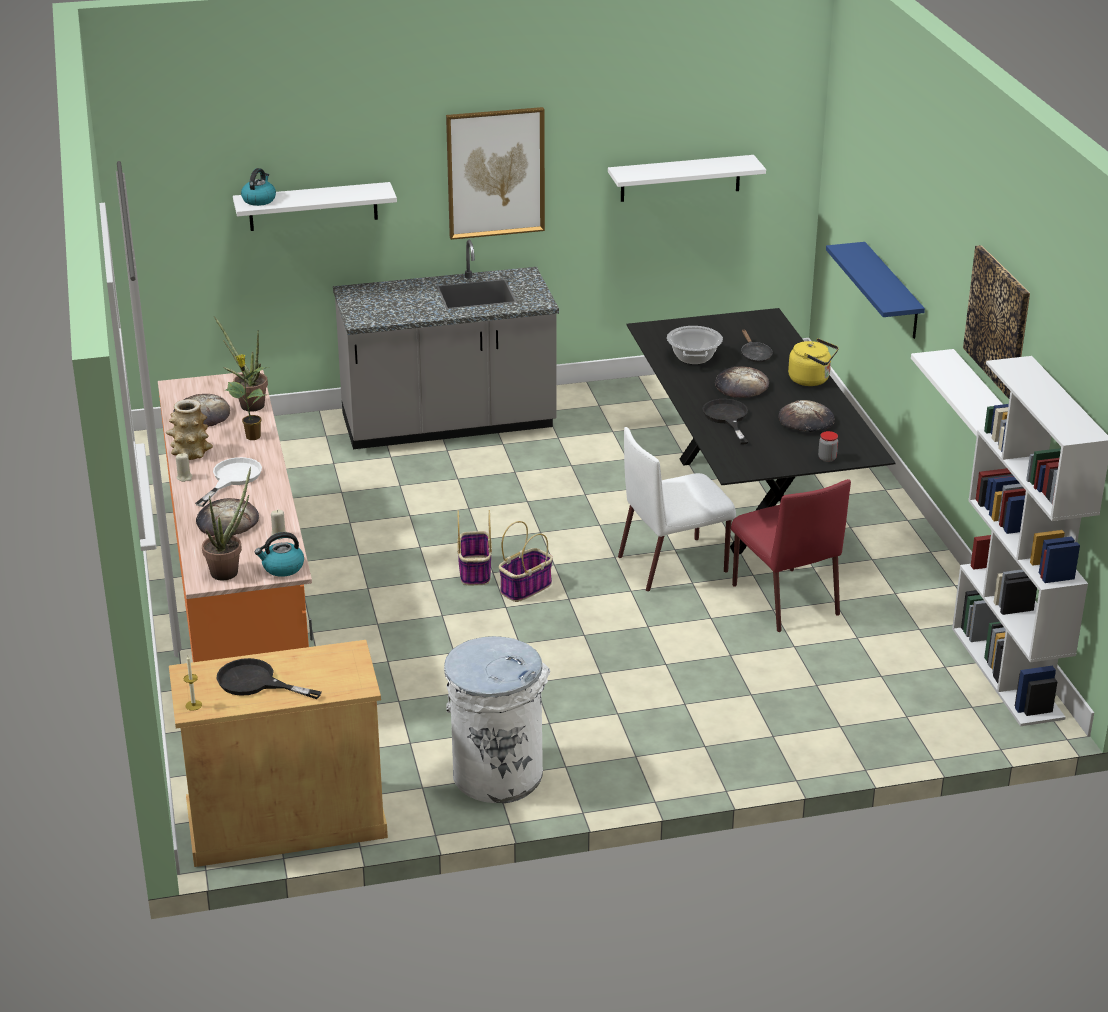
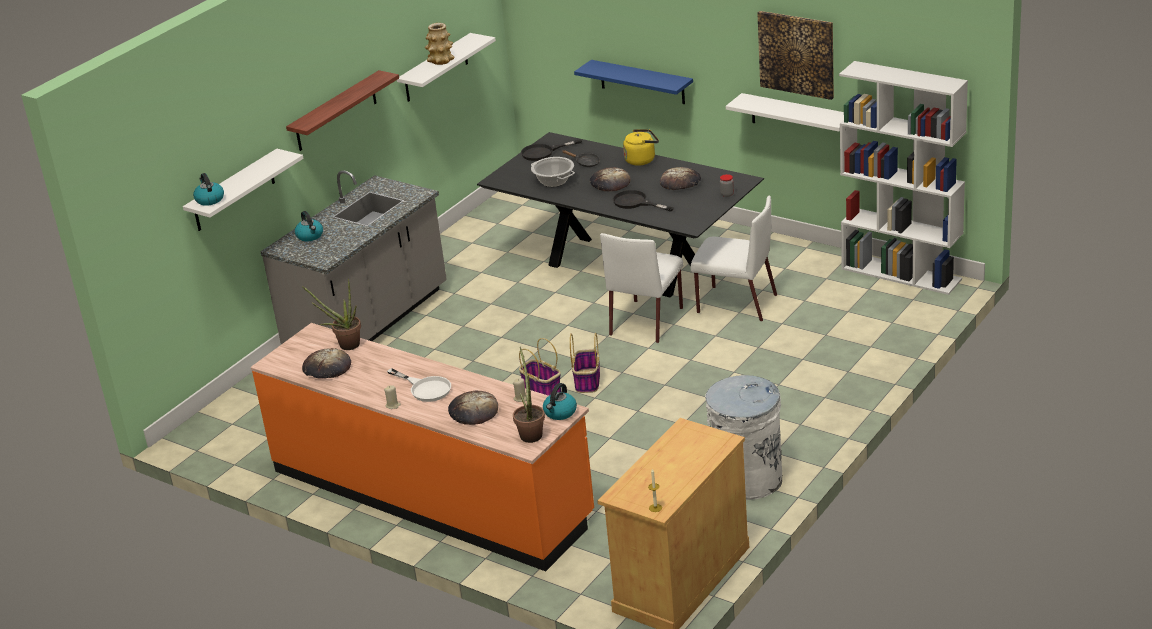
camera: 40 degrees left, 0 degrees up
(190, 453) = (367, 391): vase -> vase (441, 61)
(232, 478) = (425, 388): white frying pan -> white frying pan turned 150 degrees clockwise
(252, 436) = (387, 360): potted plant -> none
(255, 682) = (665, 475): black frying pan -> black frying pan (543, 152)
(390, 293) = (310, 236): none -> kettle
(495, 173) = (336, 112): picture -> shelf
(784, 599) = (735, 304): red chair -> white chair

